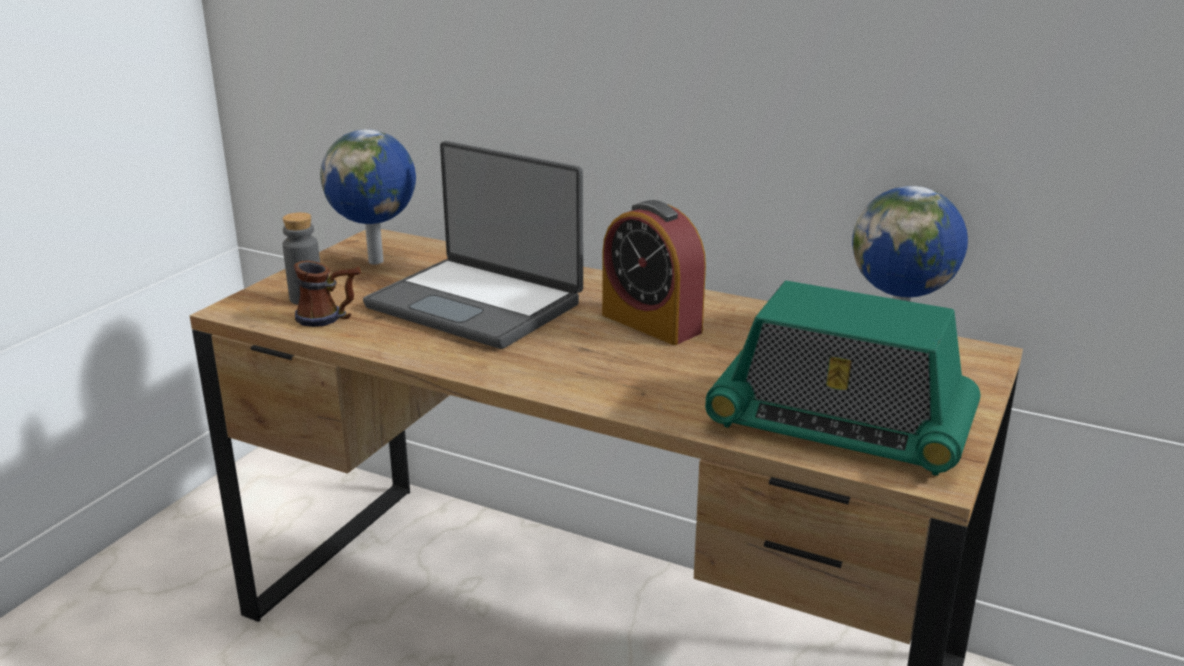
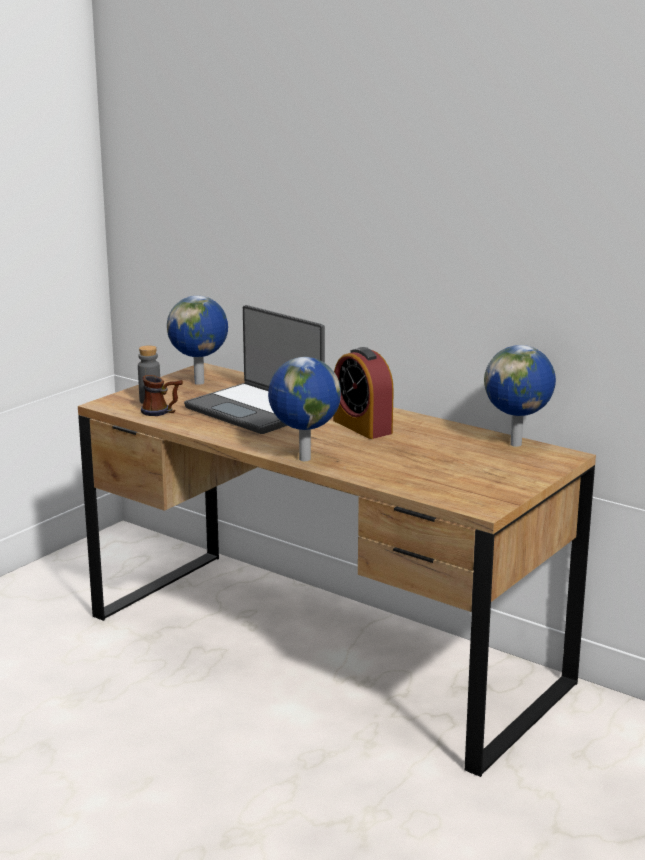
camera: 10 degrees right, 5 degrees down
(586, 394) = (303, 459): none -> globe
(839, 426) = (446, 483): radio -> none

